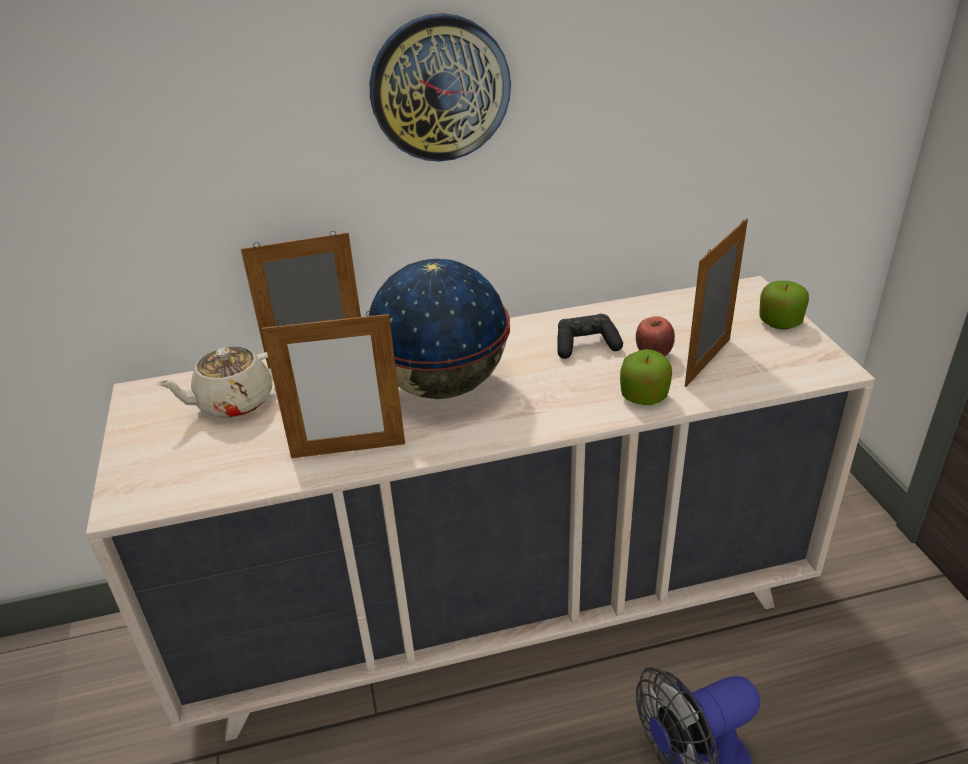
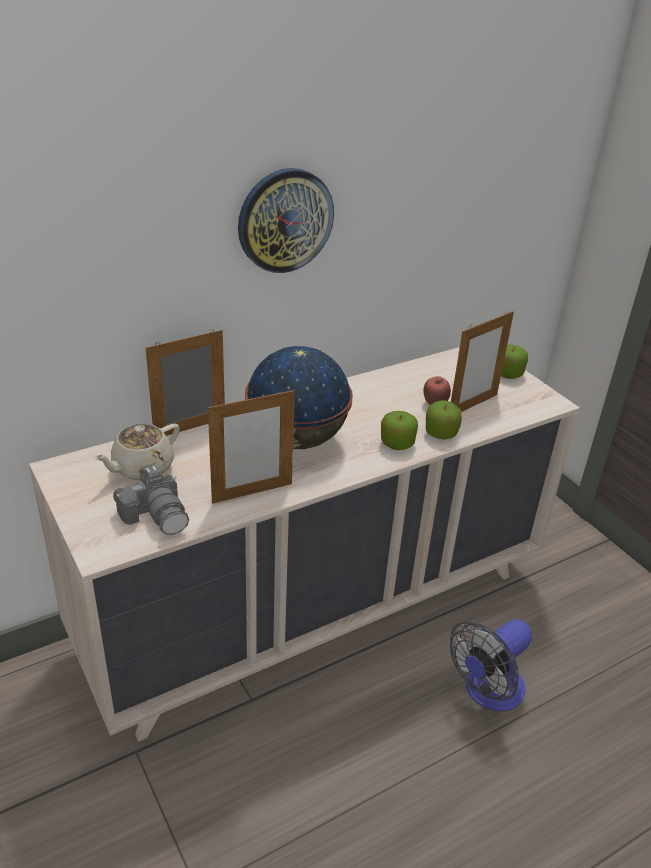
camera: 20 degrees left, 0 degrees up
(216, 464) = (156, 514): none -> camera
(574, 404) = (397, 443): none -> apple
(586, 346) = (386, 401): black game controller -> none
(708, 362) = (473, 405): picture frame -> picture frame turned 150 degrees counterclockwise

